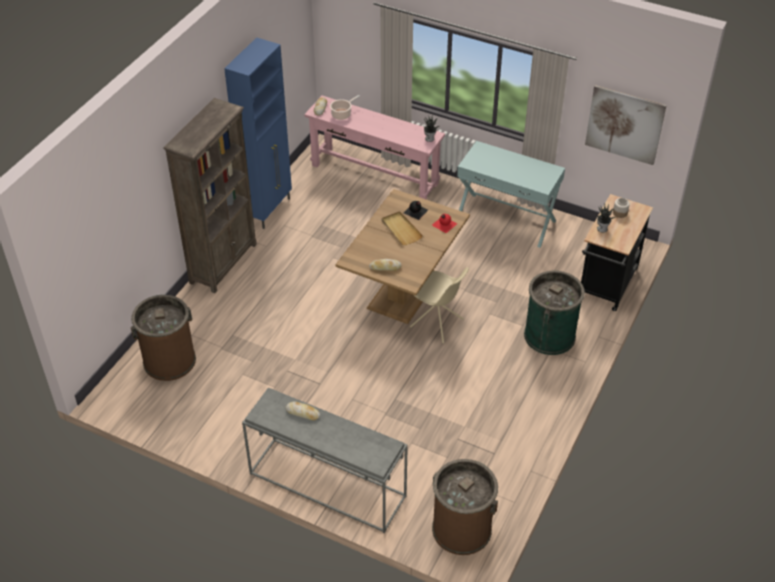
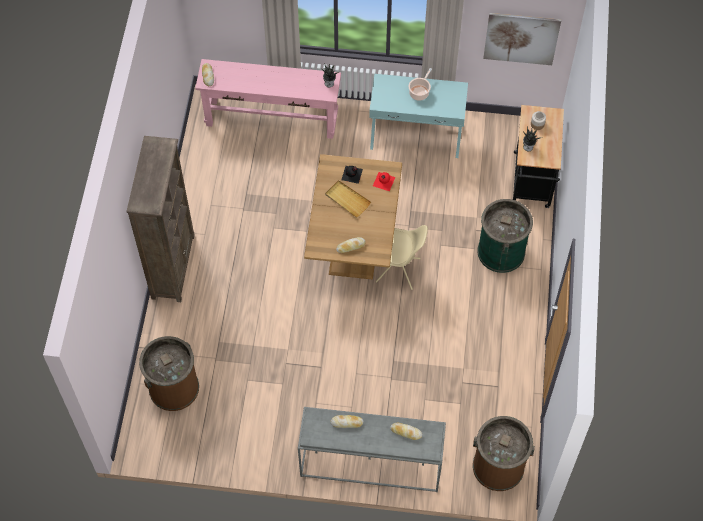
camera: 20 degrees left, 15 degrees up
(268, 210) = (188, 191): blue cabinet -> none
(342, 114) = (232, 77): cooking pot -> cooking pot (419, 92)
(360, 439) = (406, 432): none -> bread

